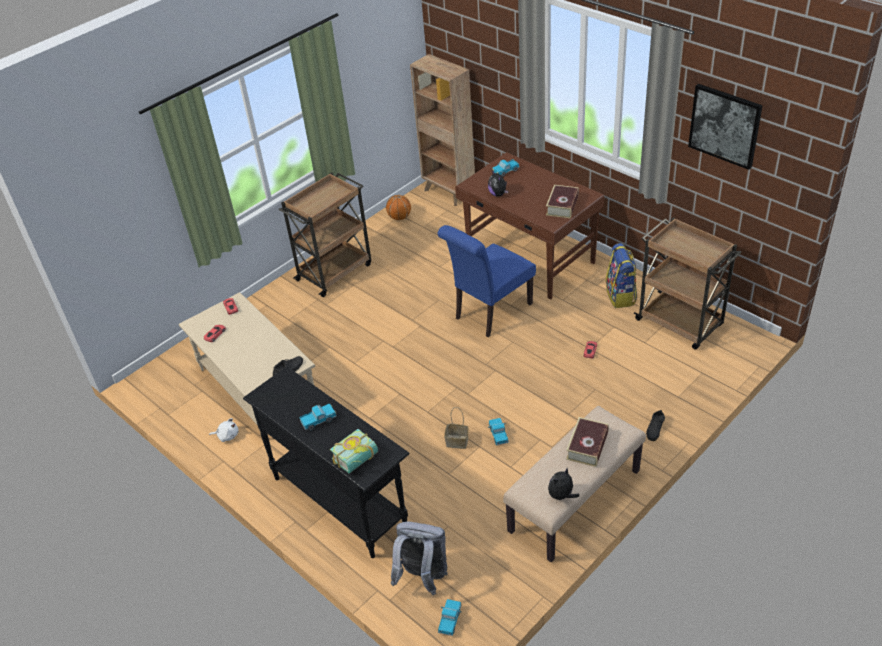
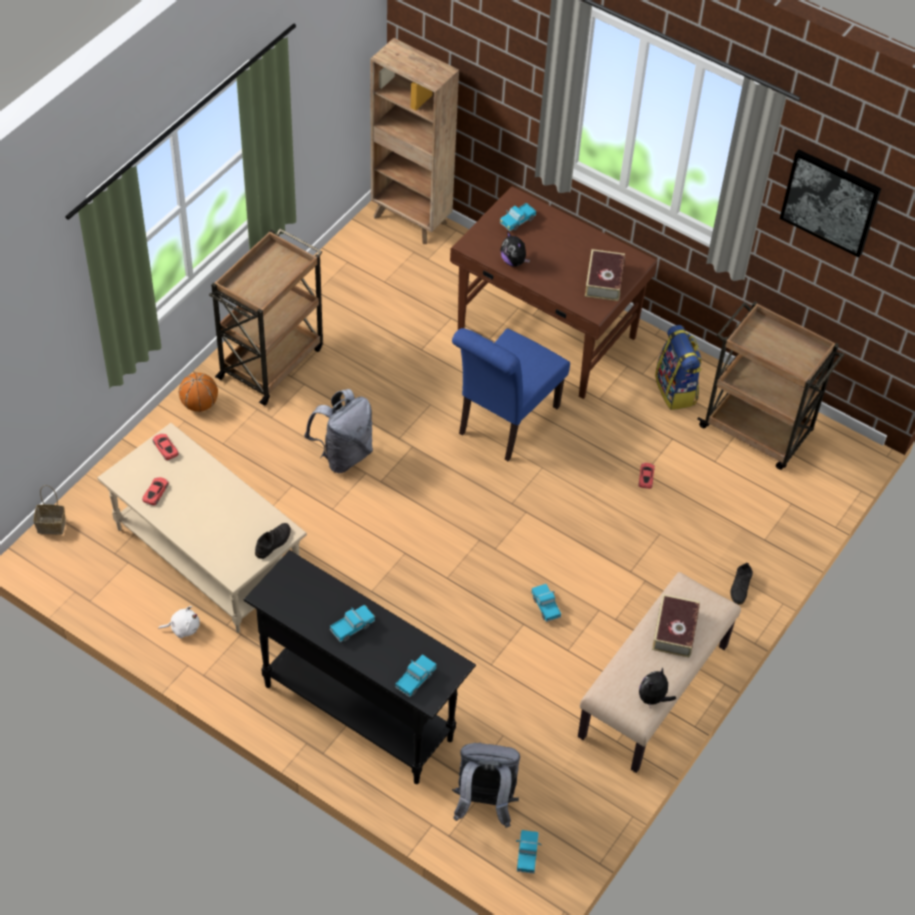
camera: 15 degrees left, 10 degrees up
(358, 461) = (416, 679): book -> toy truck
(370, 329) = (343, 455): none -> grey backpack
(399, 217) = (347, 266): basketball -> basketball (199, 404)
(456, 442) = (492, 619): basket -> basket (50, 526)

